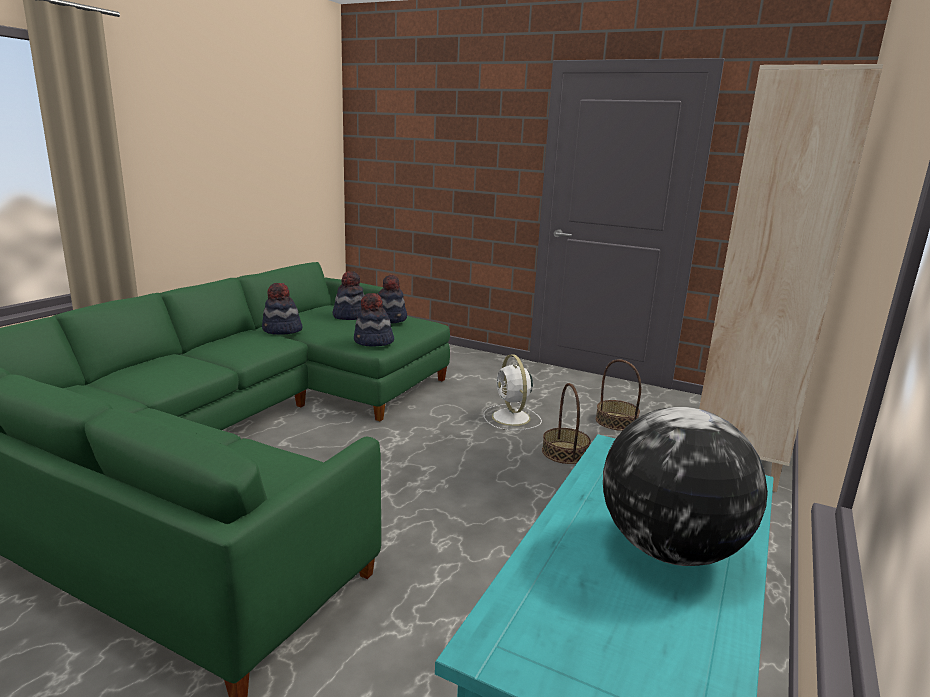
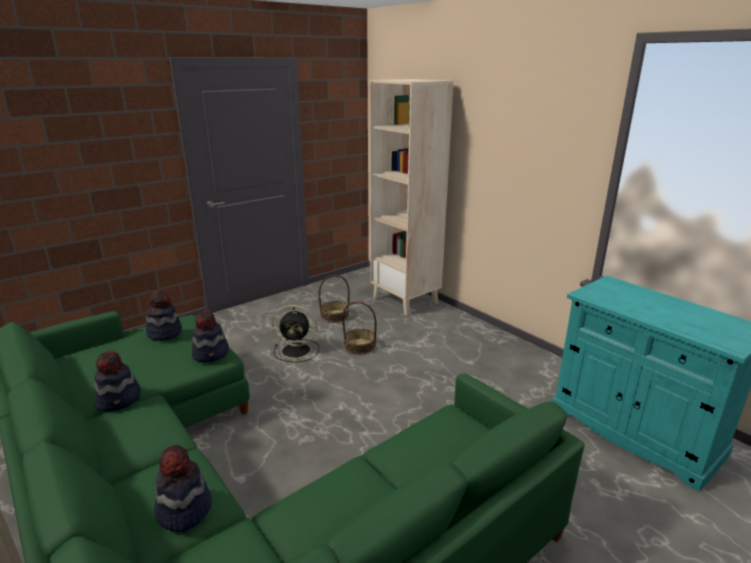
camera: 65 degrees left, 5 degrees up
(350, 316) = (128, 351): hat -> hat (184, 509)
(511, 418) = (297, 351): white fan -> black fan
(669, 549) = (665, 306): globe -> none

